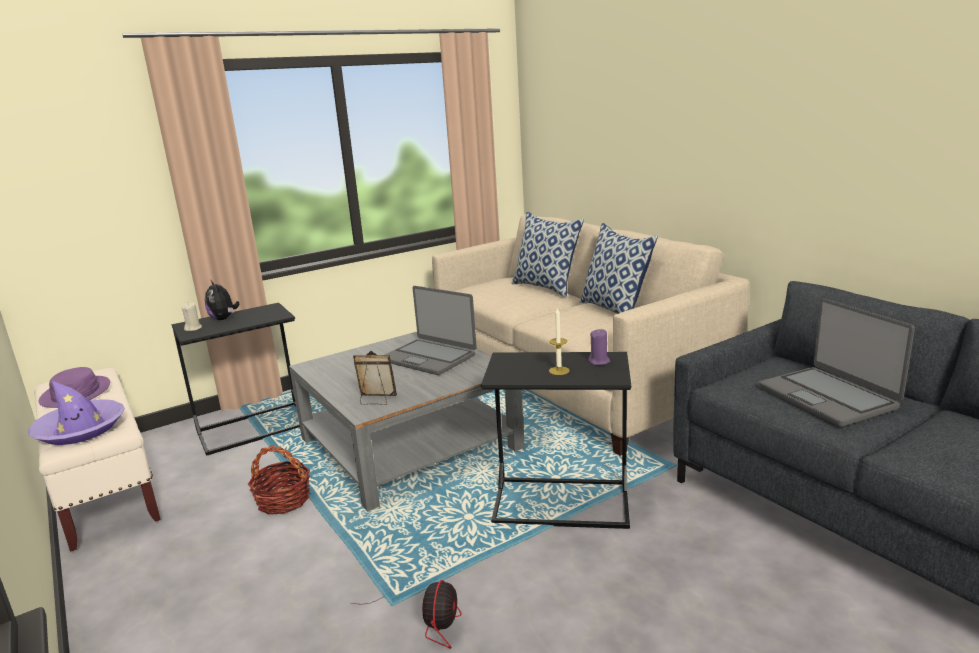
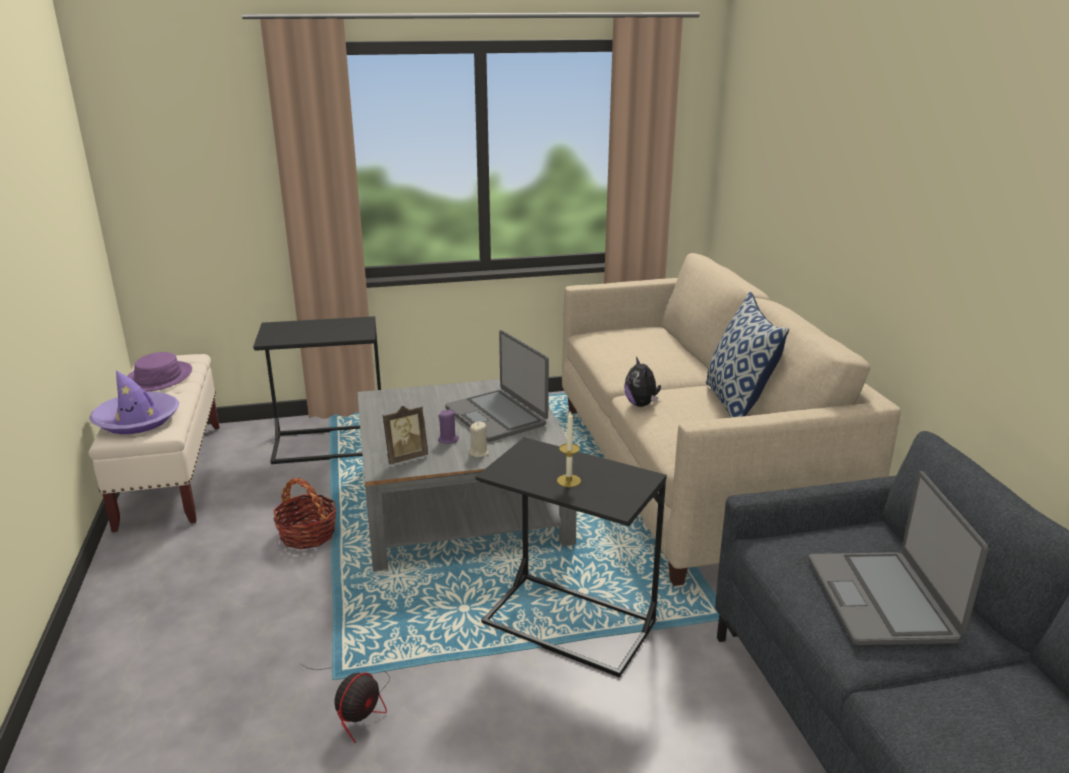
camera: 20 degrees right, 5 degrees up
(193, 328) = (275, 333): beige candle -> beige candle (479, 453)
(224, 319) = (310, 326): plush toy -> plush toy (641, 404)
(376, 400) = (405, 457): picture frame -> picture frame turned 120 degrees clockwise
(546, 287) = (686, 353): pillow -> none
(599, 361) = (622, 480): purple candle -> purple candle (448, 439)

